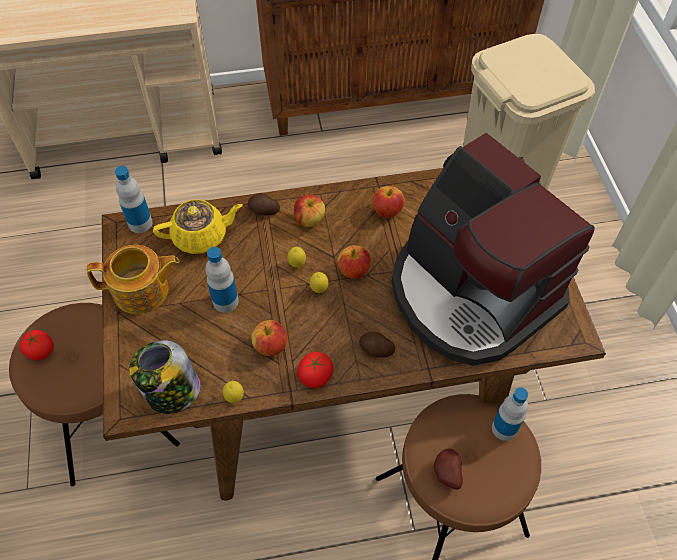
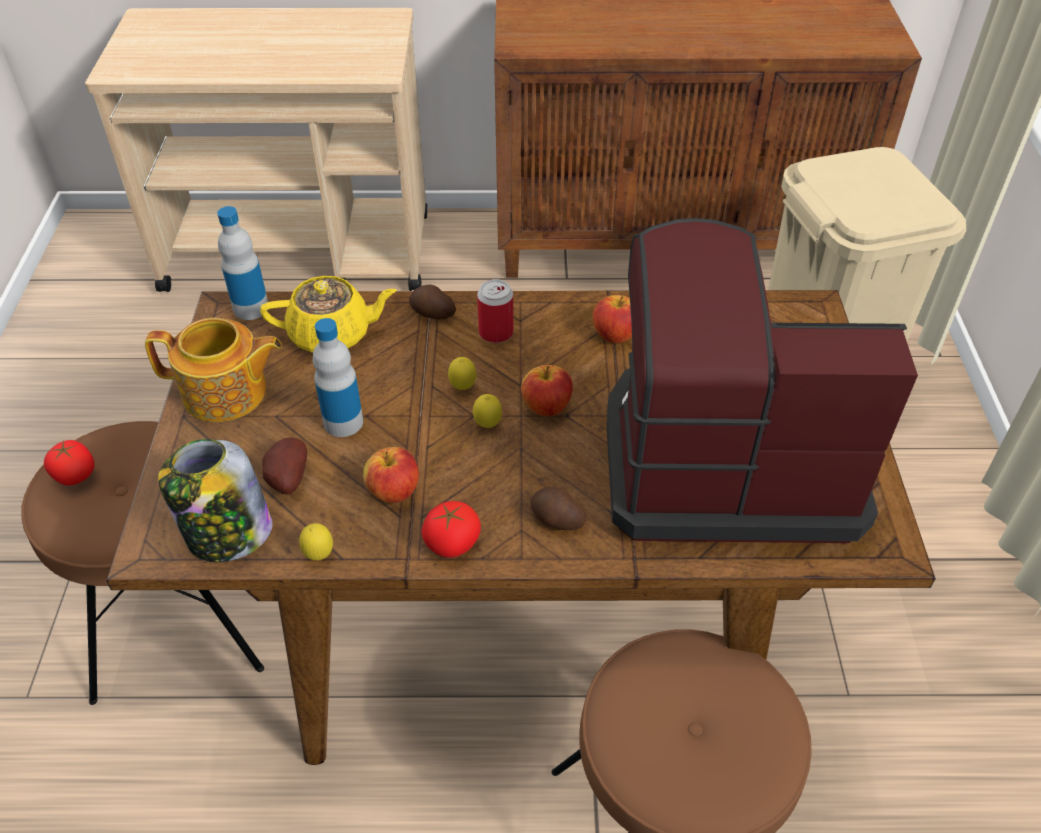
camera: 10 degrees right, 10 degrees down
(309, 220) = (496, 333): apple -> can
(446, 474) = (645, 746): potato -> potato (286, 479)
(471, 293) = (724, 461): coffee machine -> coffee machine turned 120 degrees clockwise
(504, 428) = (755, 691): bottle -> none

